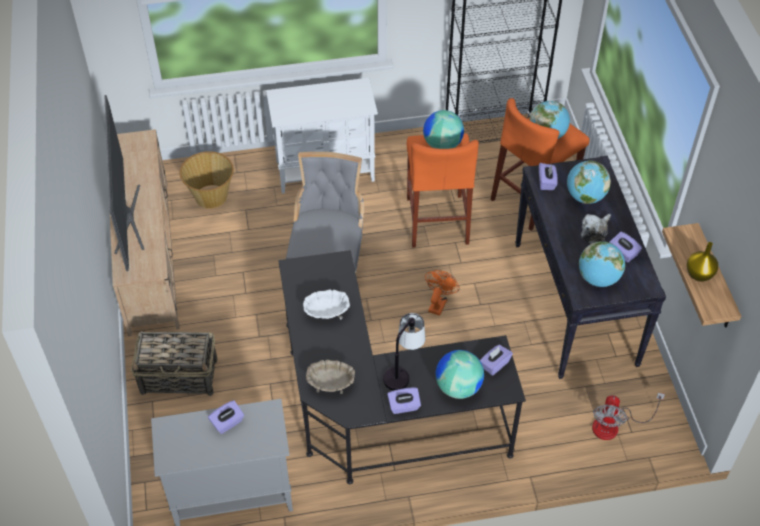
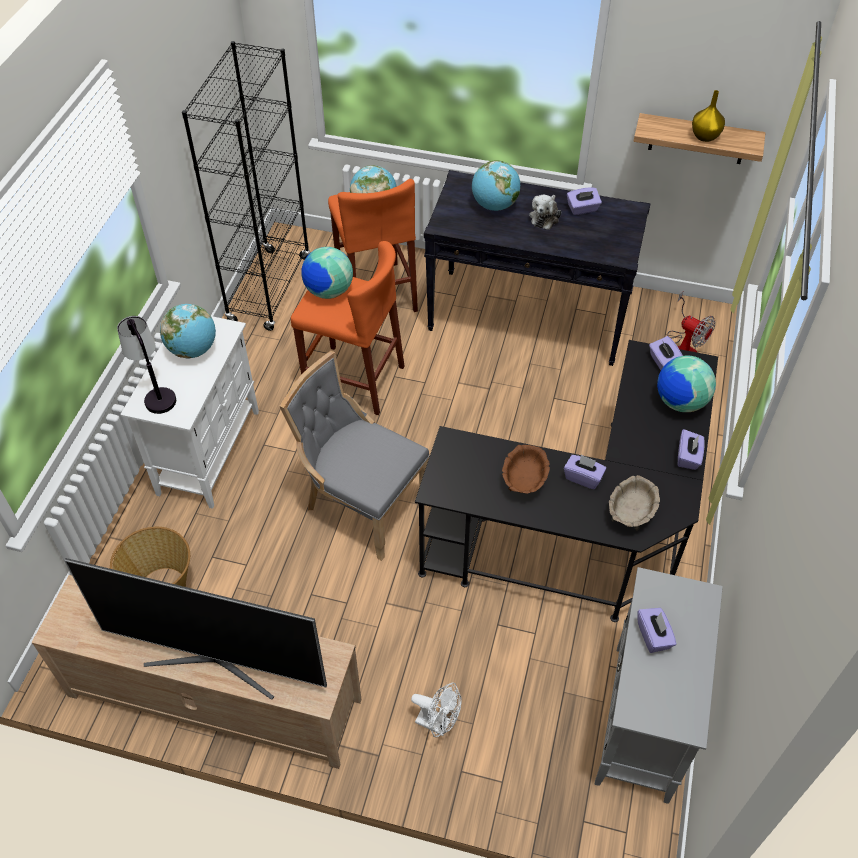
camera: 65 degrees left, 0 degrees up
(180, 376) = (438, 723): basket -> white fan
(326, 313) = (524, 481): white bowl -> brown bowl
(403, 370) = (639, 440): table lamp -> table lamp (154, 392)
(438, 303) = (468, 422): orange fan -> none
(546, 182) = (457, 224): purple tissue box -> purple tissue box (583, 477)
(594, 232) = (545, 217): plush toy -> plush toy turned 45 degrees clockwise
(598, 278) = (606, 237): globe -> globe (193, 350)

